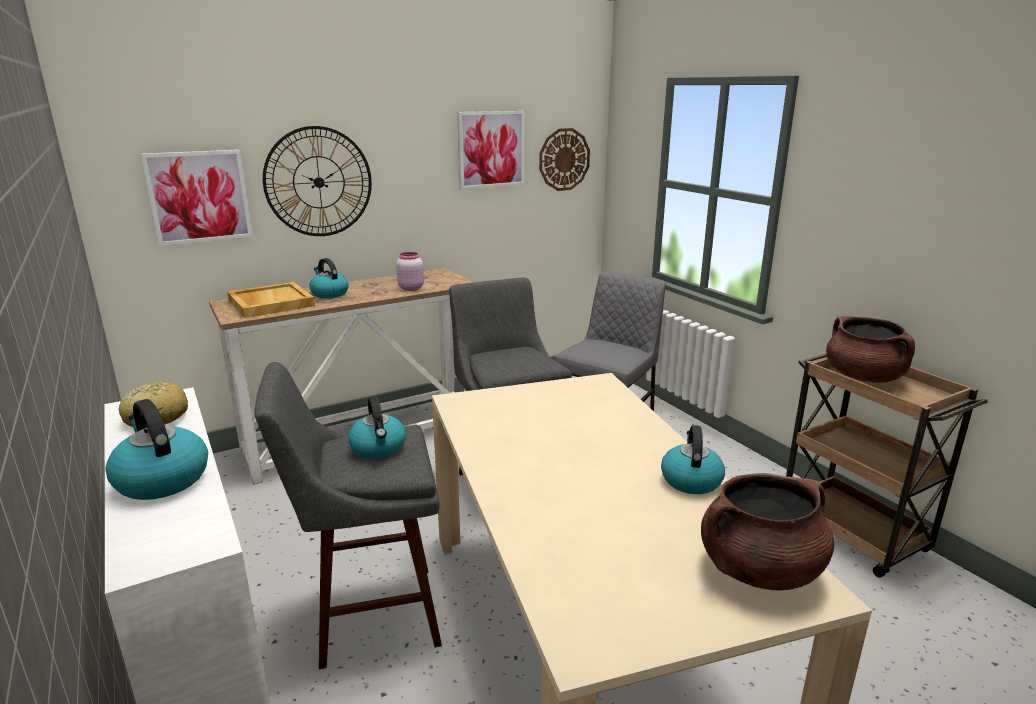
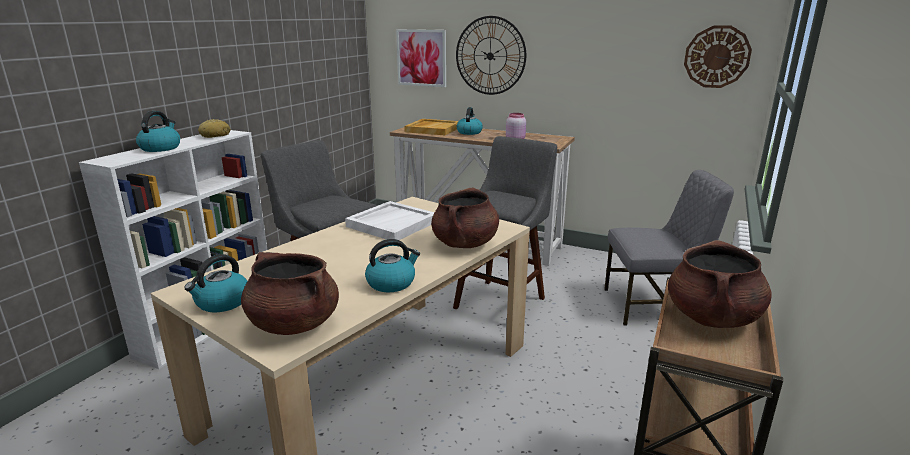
camera: 55 degrees right, 0 degrees up
(378, 448) = (334, 203): kettle -> kettle (222, 302)
(491, 149) = (634, 41): picture -> none
(512, 432) = (392, 223): none -> white tray
(622, 413) = (465, 244): none -> brown cooking pot

